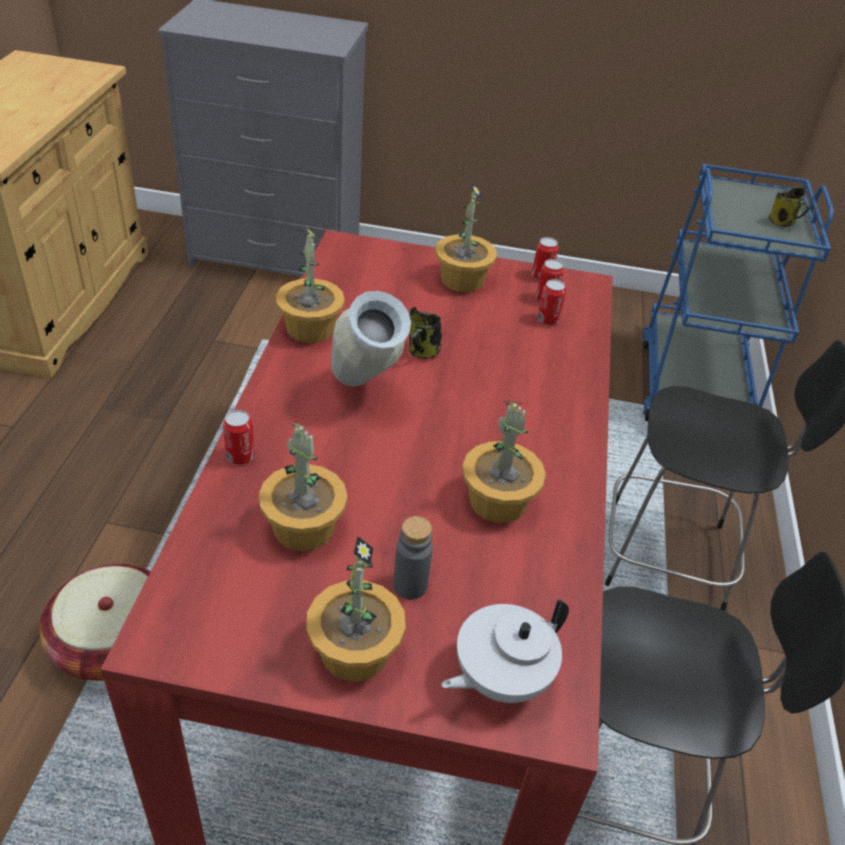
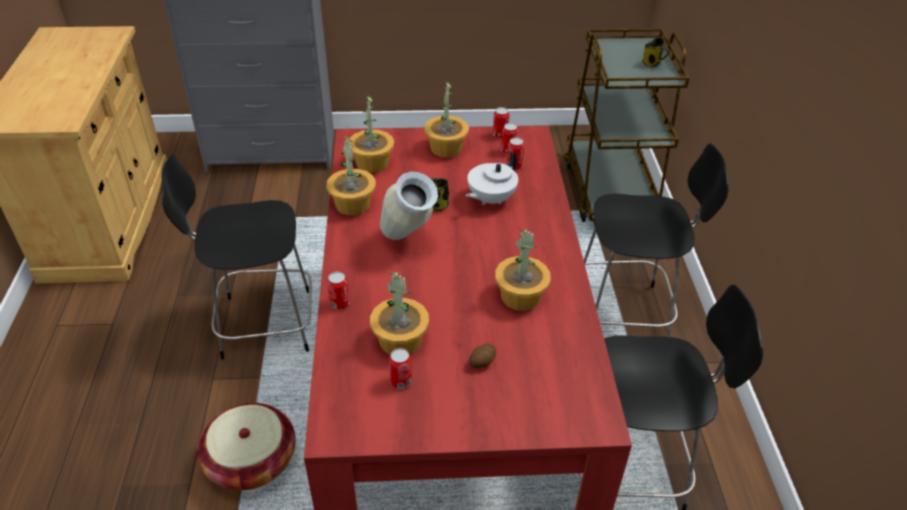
camera: 10 degrees left, 0 degrees up
(191, 466) = (262, 324): none -> black chair
(282, 587) = (401, 381): none -> can
(353, 650) = (461, 410): potted plant -> potted plant (371, 163)
(410, 585) = (482, 362): grey bottle -> potato
(499, 677) = (557, 405): white teapot -> white teapot (490, 199)
(694, 387) = (610, 190): blue cart -> brown cart

